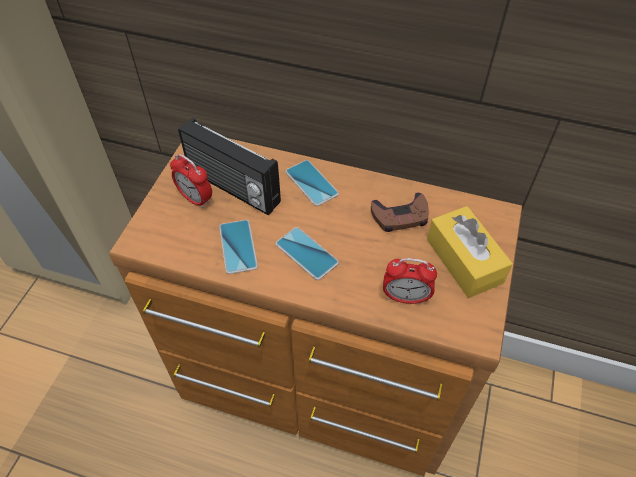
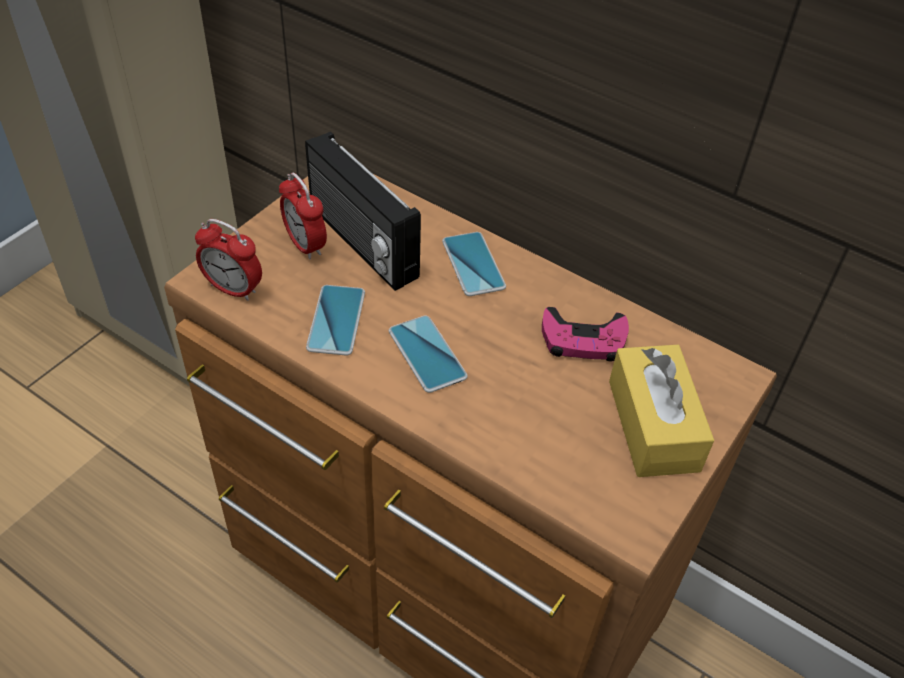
camera: 15 degrees right, 5 degrees down
(400, 216) = (583, 340): brown game controller -> pink game controller
(405, 297) = (544, 450): alarm clock -> alarm clock (233, 289)

